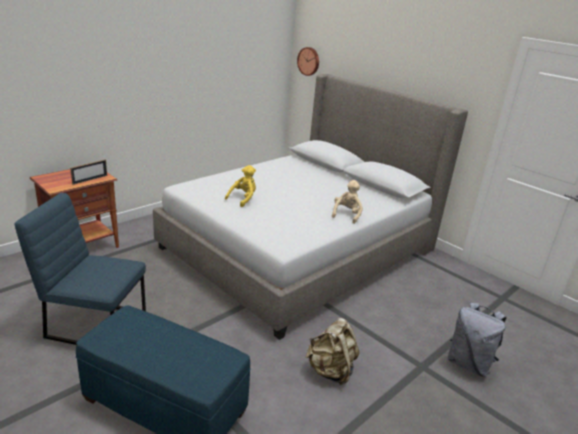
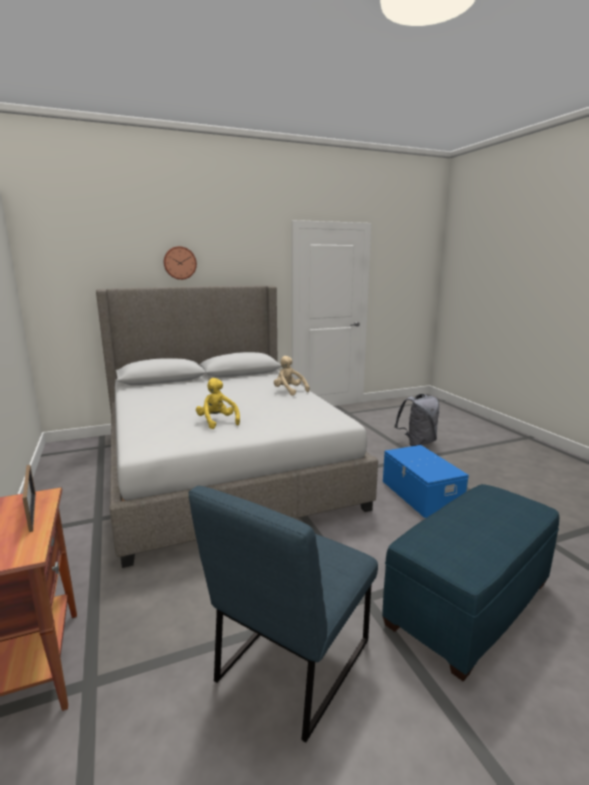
camera: 65 degrees left, 10 degrees down
(309, 61) = (54, 282): wall clock -> wall clock (179, 263)
(330, 371) = (420, 494): beige backpack -> blue storage box

